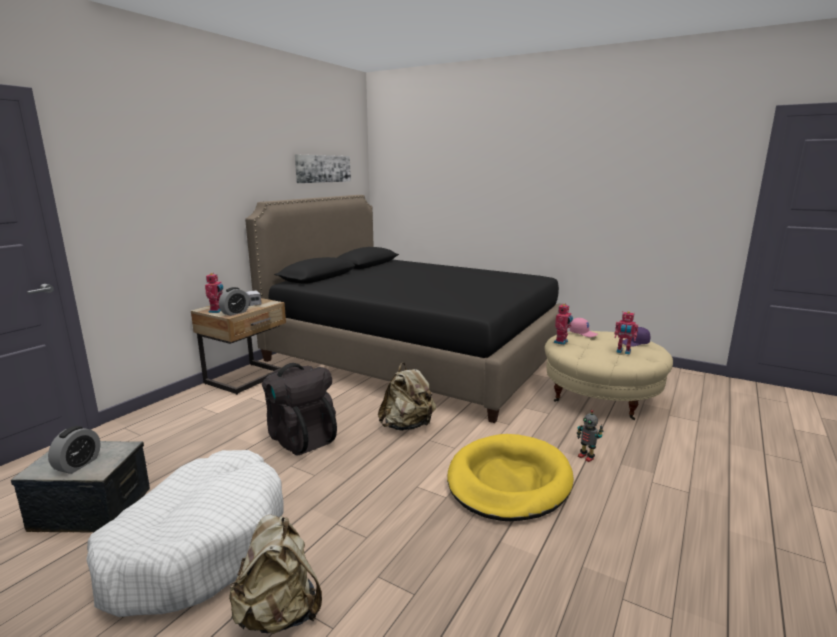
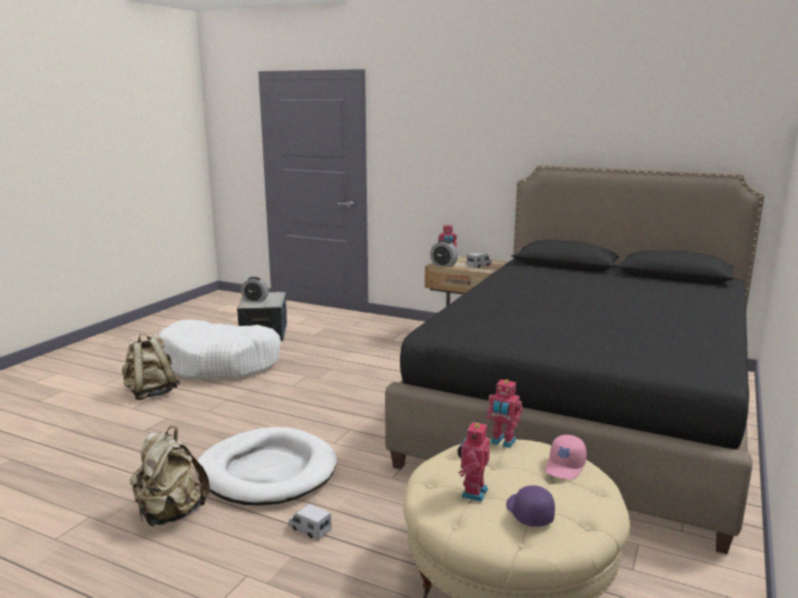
camera: 85 degrees right, 0 degrees up
(301, 438) = (351, 373): black backpack -> none
(323, 168) = (668, 130): picture -> none
(407, 426) = (379, 417): beige backpack -> beige backpack (170, 514)
(508, 481) = (267, 471): yellow dog bed -> white dog bed
(586, 457) = (309, 529): toy robot -> toy truck

